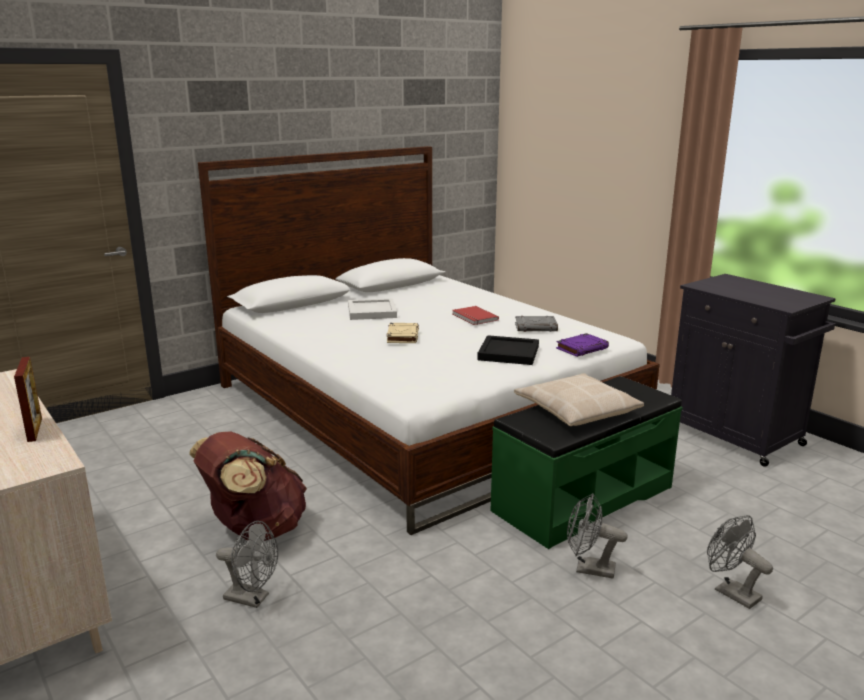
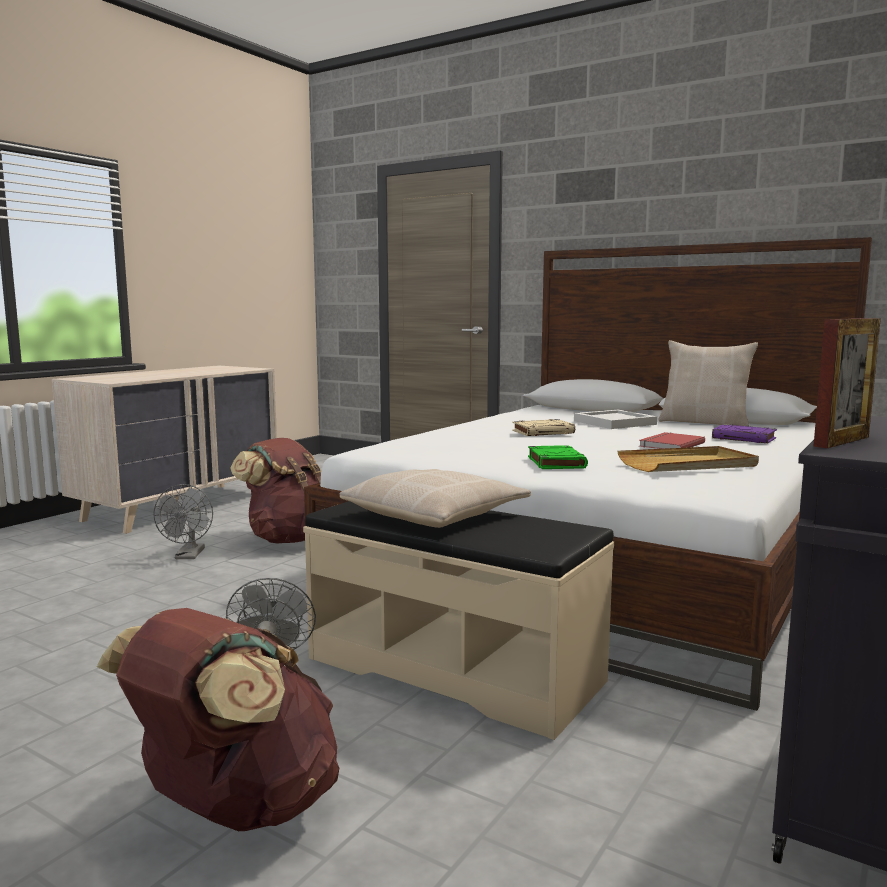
camera: 70 degrees right, 10 degrees down
(35, 429) = (167, 376): picture frame -> picture frame (842, 441)
(396, 293) = (704, 422): none -> beige pillow
(507, 353) = (555, 462): black tray -> green book
(536, 327) = (688, 464): grey book -> beige tray
(582, 348) = (636, 484): purple book -> purple book (744, 438)
(582, 498) = (454, 668): green bench -> beige bench
(731, 592) = (235, 807): grey fan -> brown backpack

